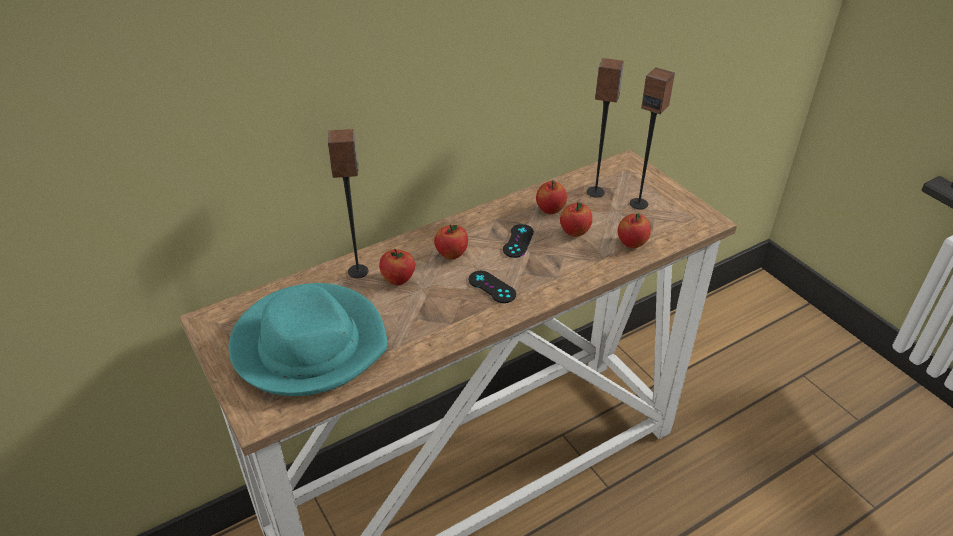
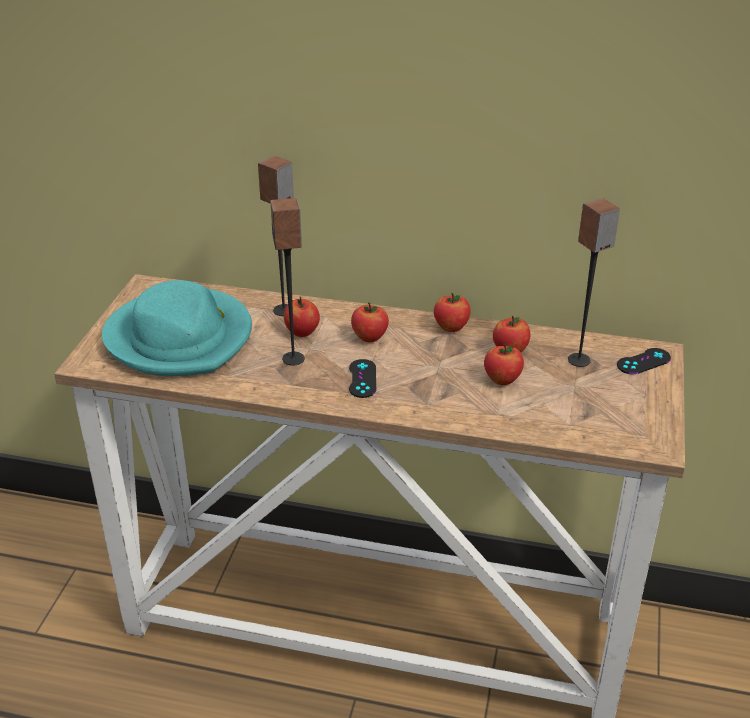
camera: 45 degrees right, 5 degrees down
(518, 241) = (440, 358): black game controller -> black game controller (643, 361)
(631, 243) = (541, 419): apple -> apple (451, 328)
(639, 203) = (607, 392): speaker -> speaker (294, 359)

